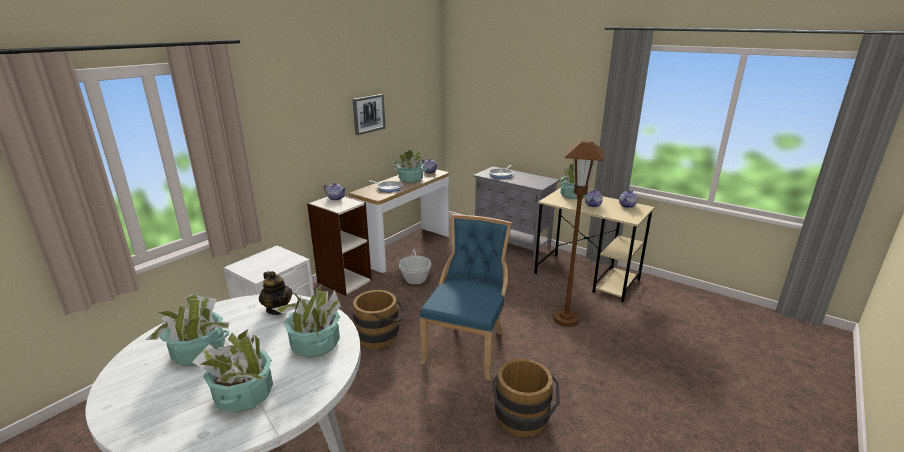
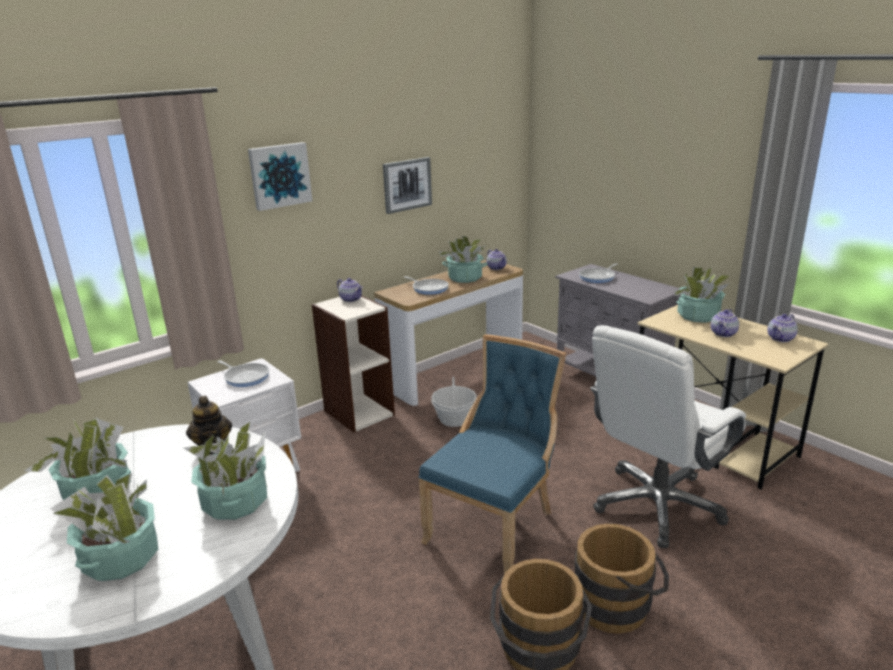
camera: 15 degrees right, 0 degrees up
(270, 259) = (245, 377): none -> frying pan
(282, 107) = (279, 175): none -> picture
(381, 335) = (382, 495): brown bucket -> brown bucket (618, 605)
(565, 319) = (657, 505): brown floor lamp -> white office chair

